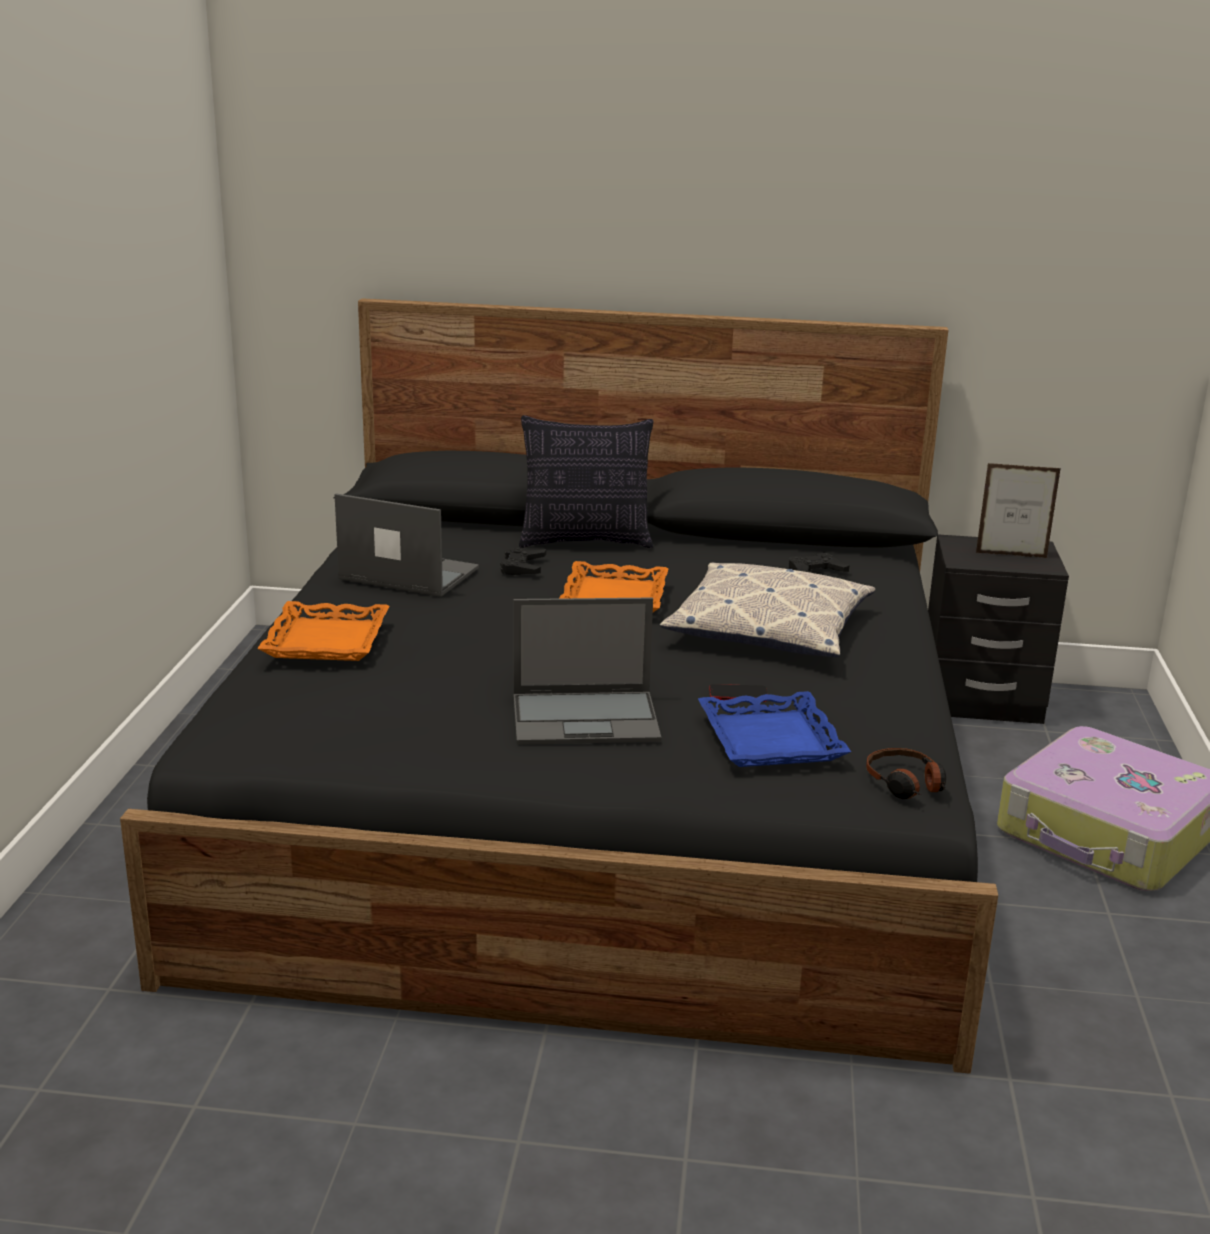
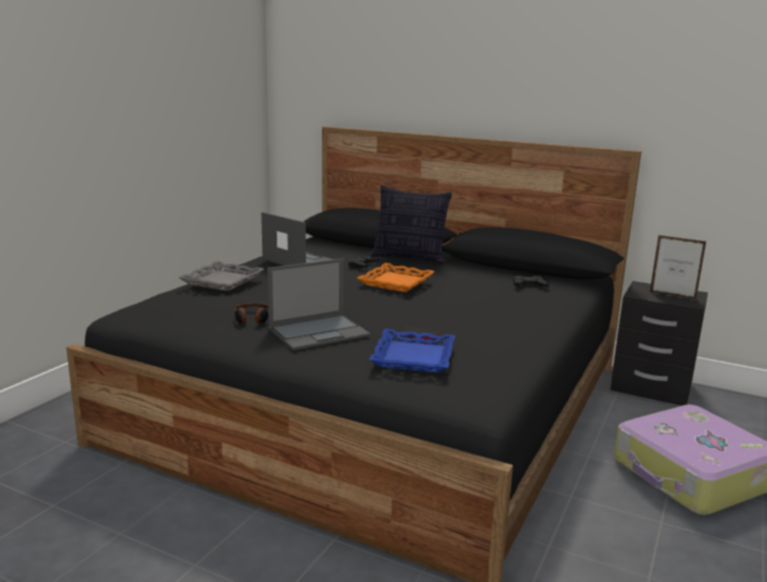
camera: 20 degrees right, 5 degrees down
(327, 641) = (223, 281): orange tray -> grey tray
(587, 718) = (319, 332): laptop -> laptop turned 45 degrees counterclockwise
(769, 629) = (471, 307): pillow -> none
(905, 784) = (477, 392): headphones -> headphones (252, 319)

